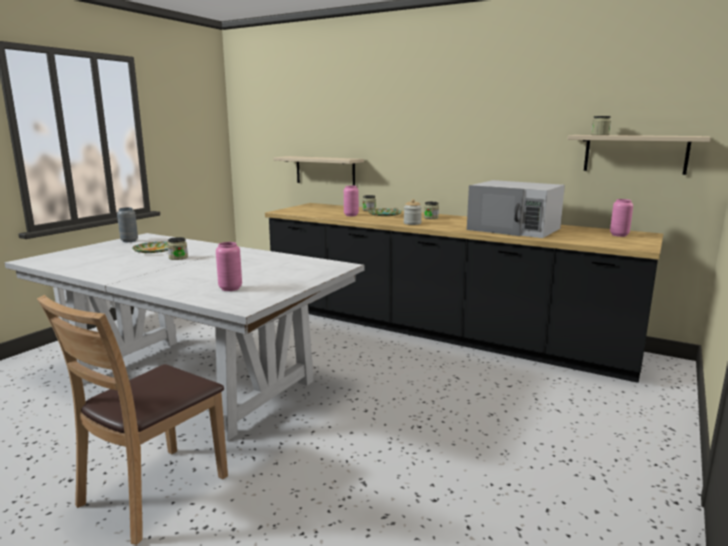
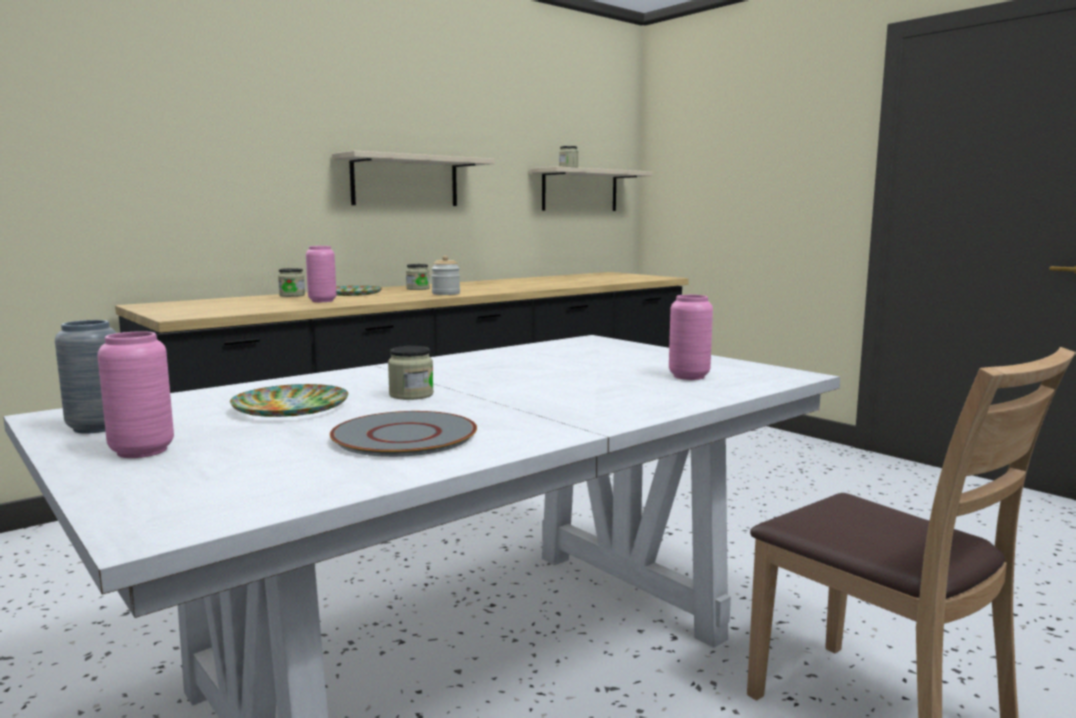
camera: 70 degrees left, 5 degrees down
(111, 265) = (403, 436): none -> grey plate
(325, 171) = (145, 232): beige shelf -> beige shelf (405, 181)
(514, 229) = (539, 283): white microwave -> none
(619, 235) = (607, 275): pink vase -> pink vase (142, 451)

